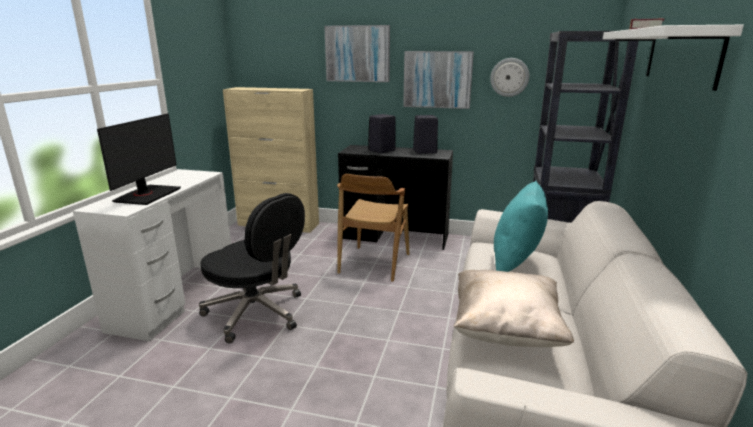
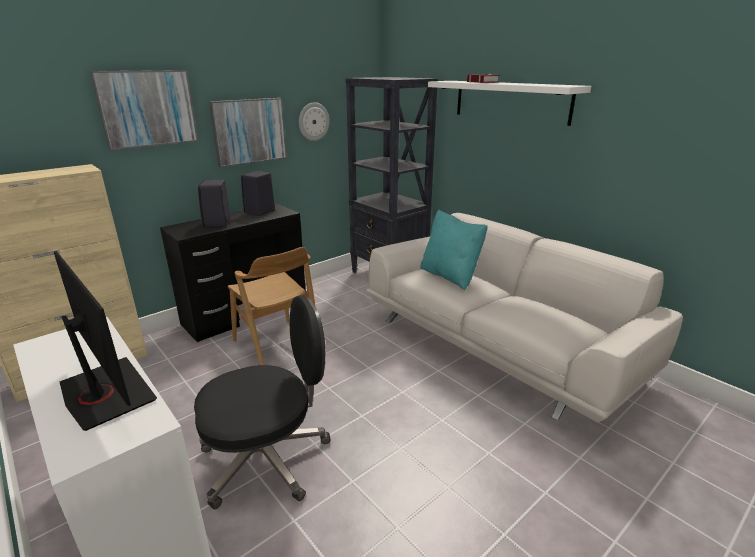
camera: 55 degrees left, 5 degrees up
(505, 330) = (537, 319): beige pillow -> none

